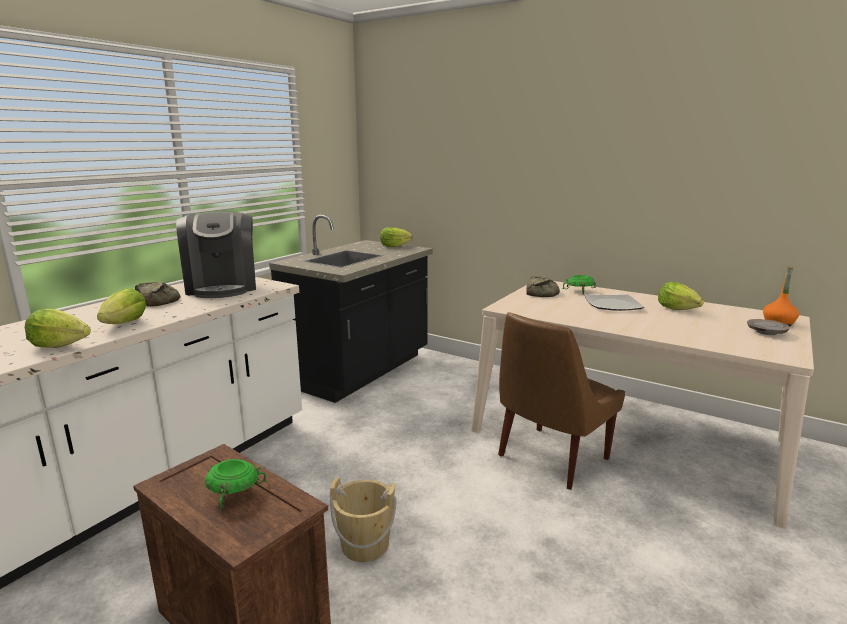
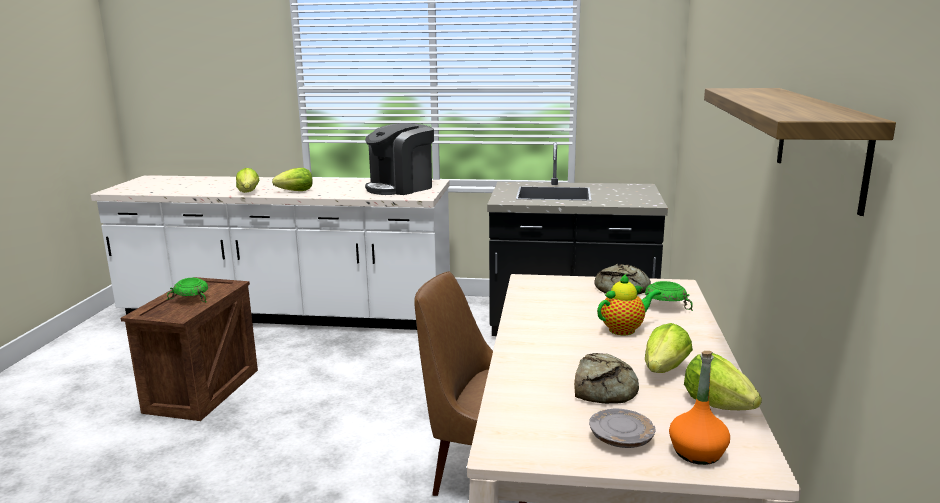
camera: 65 degrees right, 0 degrees up
(157, 300) = (350, 185): bread -> bread (605, 387)
(365, 545) = (290, 408): beige bucket -> none
(394, 246) = (642, 196): lettuce -> lettuce (717, 404)
(613, 305) = (624, 329): plate -> teapot
(717, 164) = (820, 143): none -> shelf

